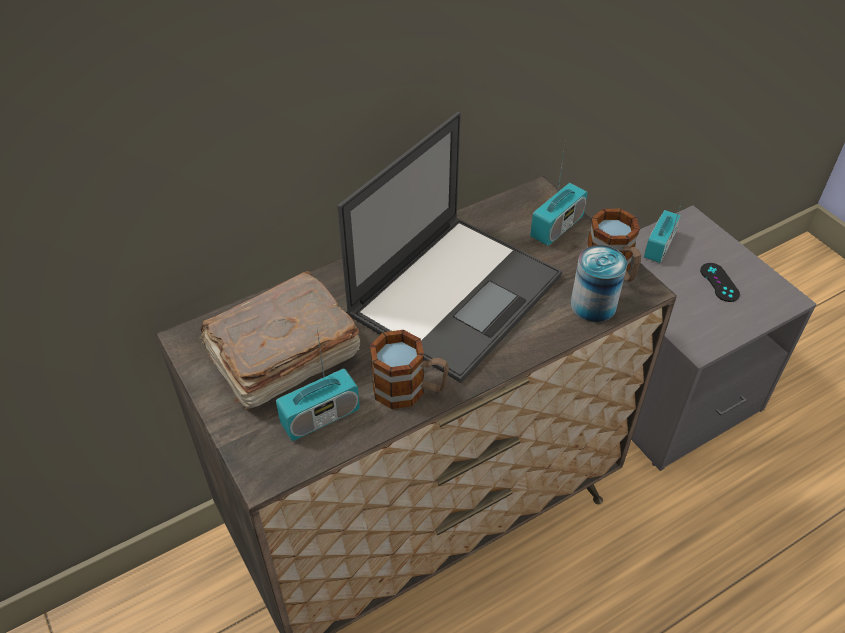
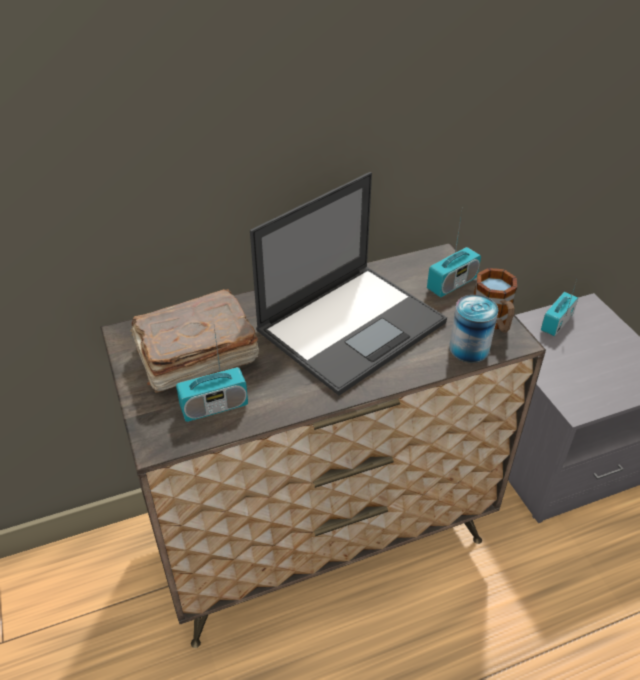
camera: 10 degrees right, 5 degrees down
(409, 390) = (294, 395): mug -> none
(719, 282) = (605, 358): black game controller -> none

